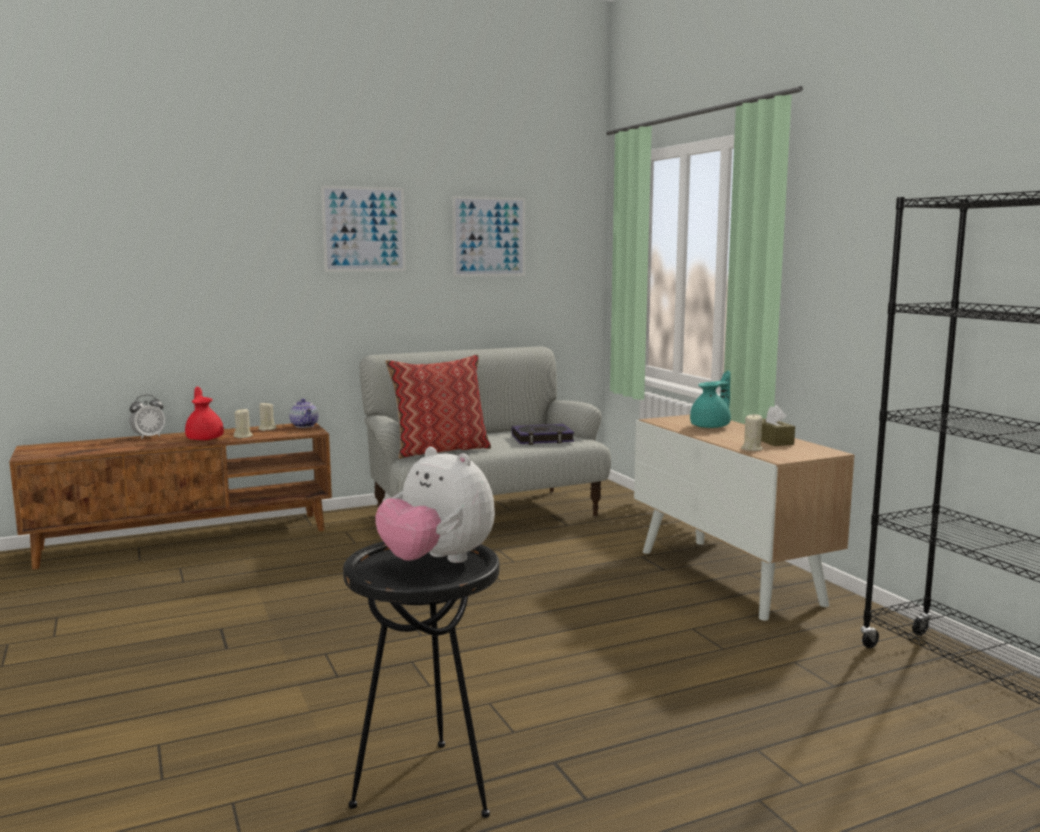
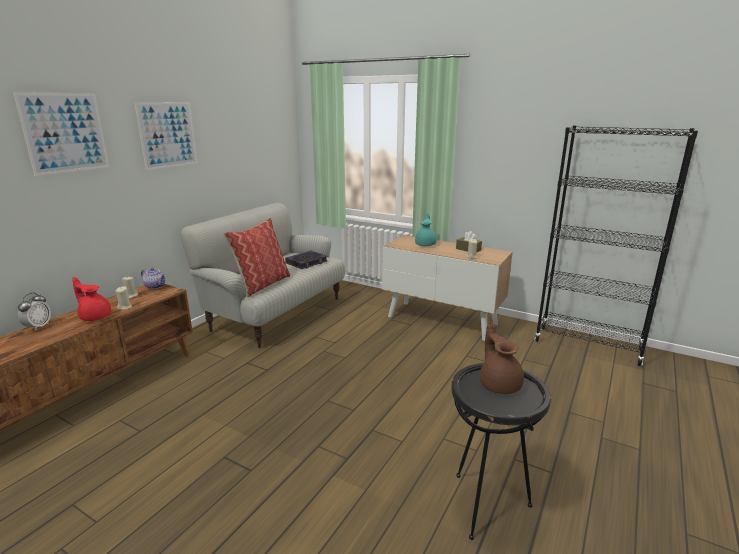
camera: 35 degrees left, 10 degrees up
(437, 561) = (499, 384): plush toy -> brown teapot
(489, 236) = (241, 134): picture -> picture (65, 133)

